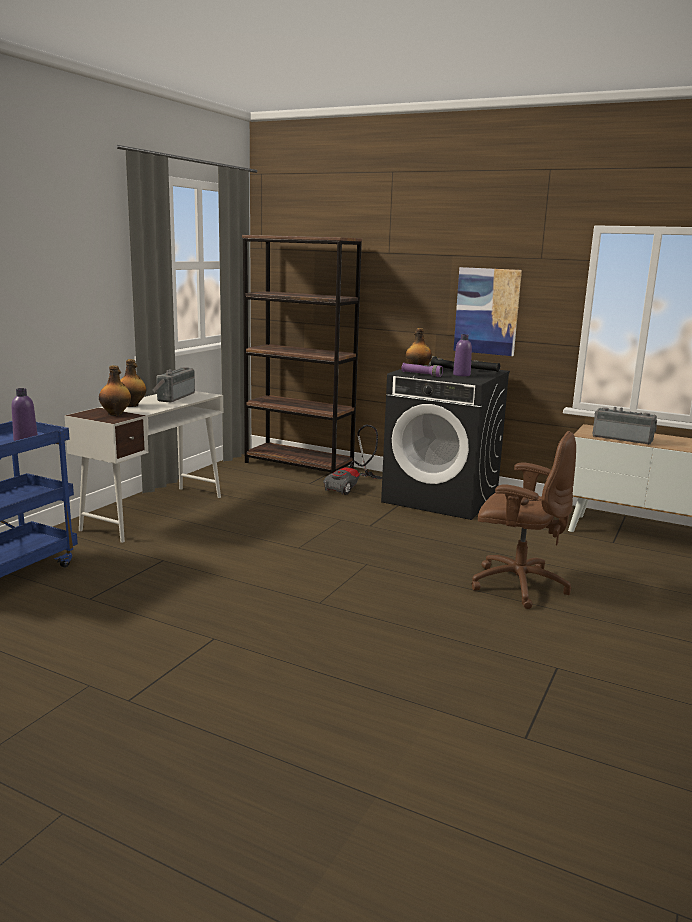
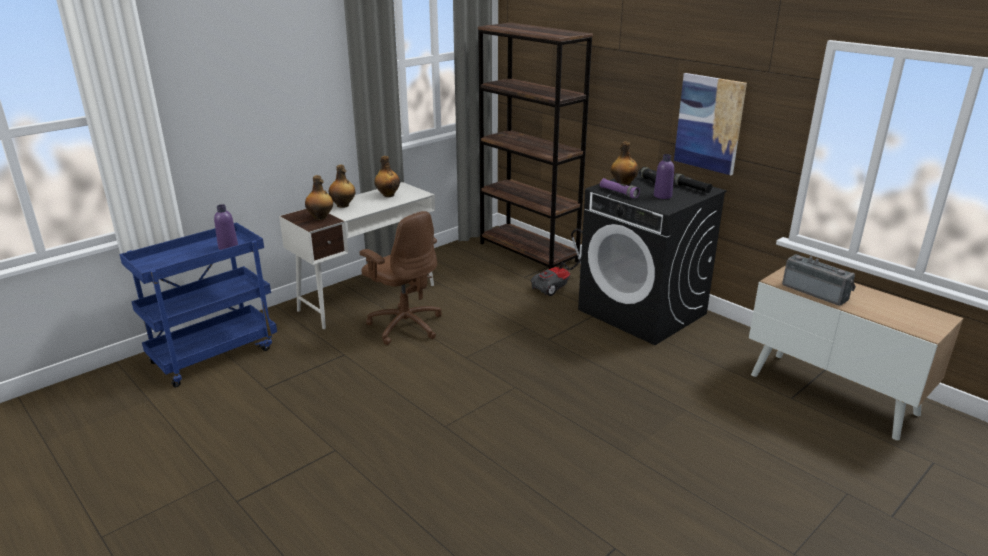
camera: 20 degrees right, 10 degrees up
(174, 397) = (388, 195): radio -> bottle
(517, 585) = (645, 438): brown office chair -> brown office chair (405, 325)

